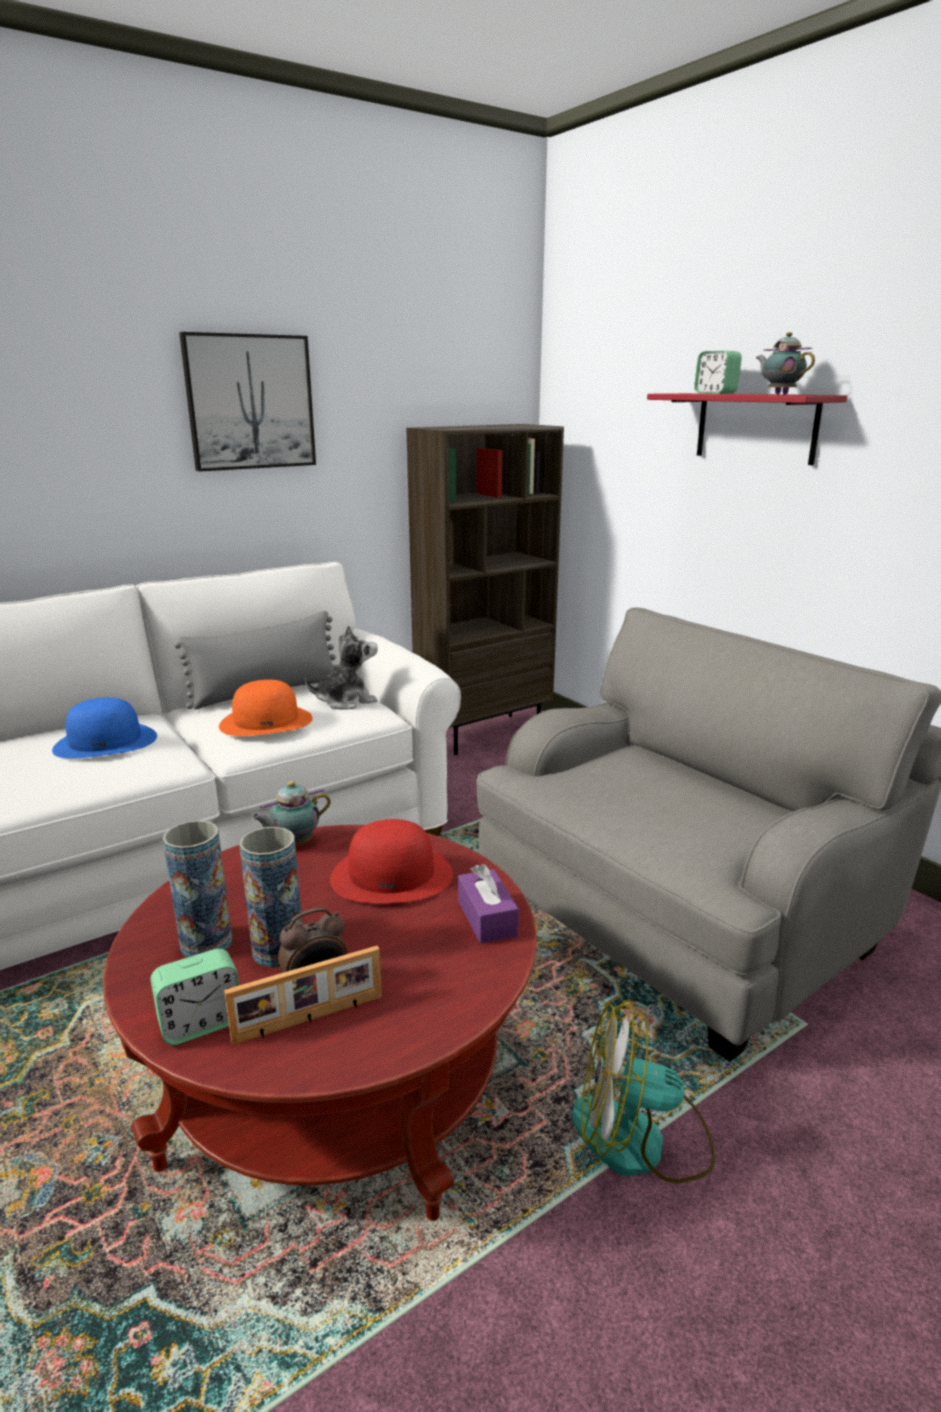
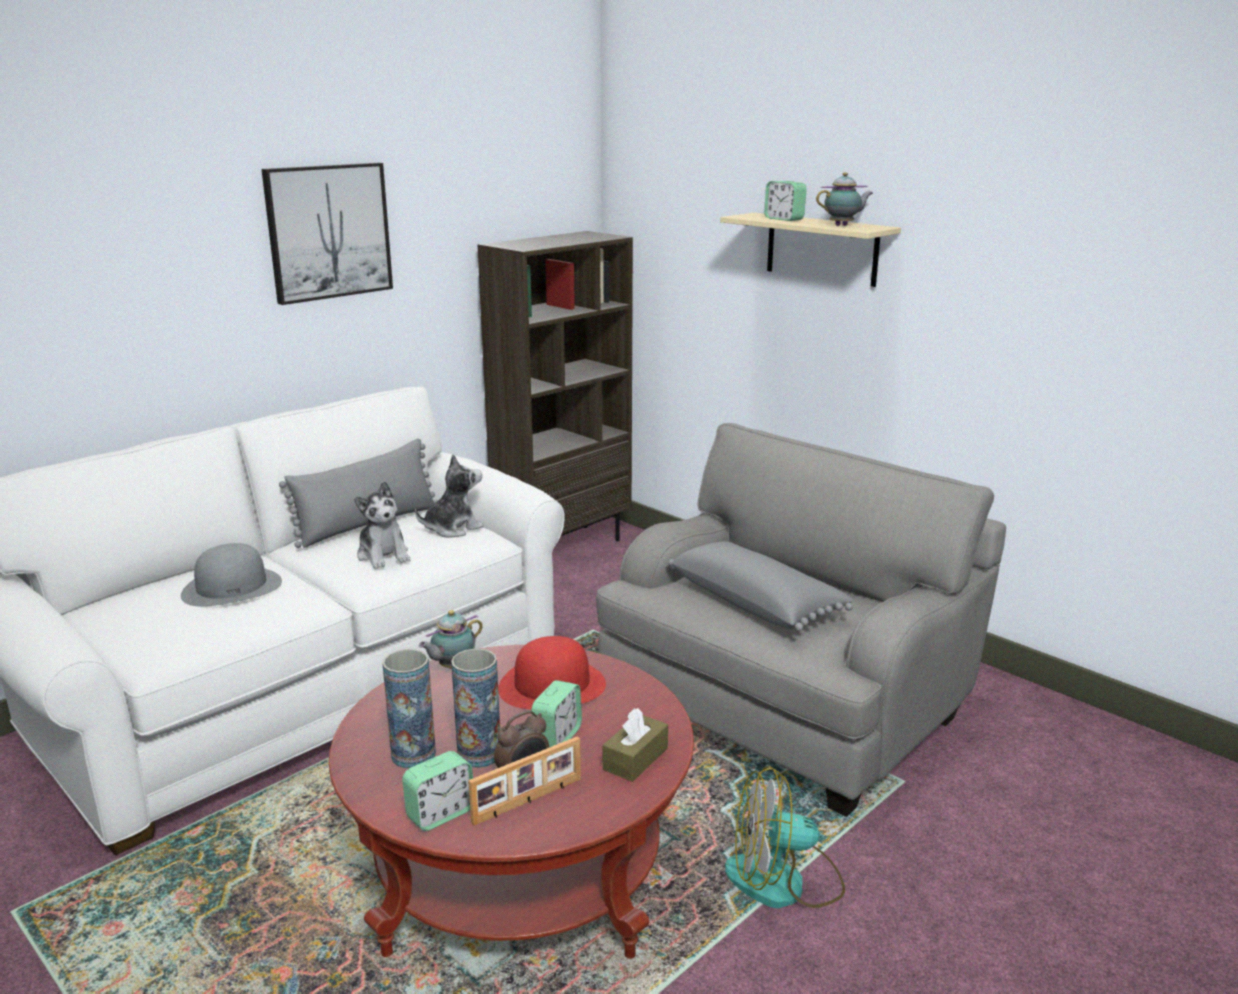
camera: 10 degrees left, 0 degrees up
(106, 742) = (232, 587): blue hat -> grey hat
(266, 721) = (384, 555): orange hat -> plush toy
(374, 939) = (557, 737): none -> alarm clock
(456, 977) = (635, 759): none -> brown tissue box
(487, 918) = (646, 712): purple tissue box -> none
(646, 802) = (757, 603): none -> grey pillow
(756, 427) = (821, 249): red shelf -> beige shelf
(779, 394) = (843, 225): teapot -> teapot turned 120 degrees clockwise

